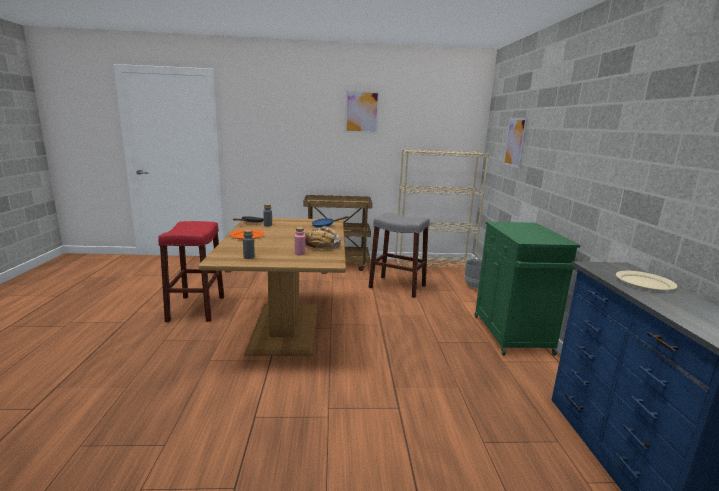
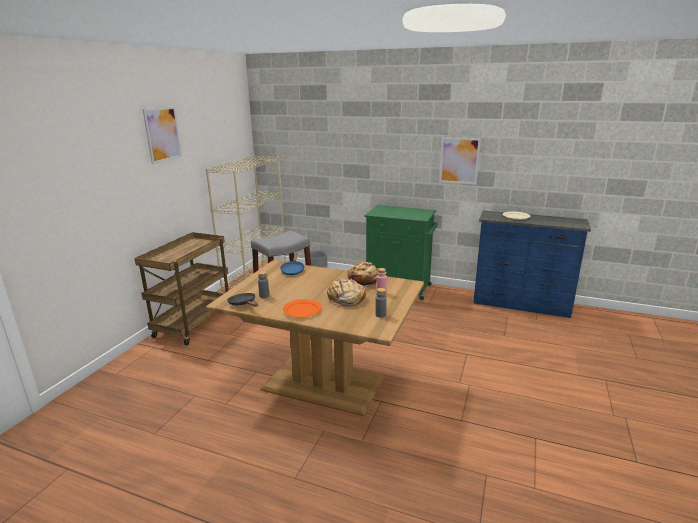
camera: 65 degrees left, 5 degrees up
(196, 308) = (223, 446): red stool -> none
(276, 244) = (345, 299): none -> bread
(515, 142) = (318, 144): picture -> picture (459, 160)

